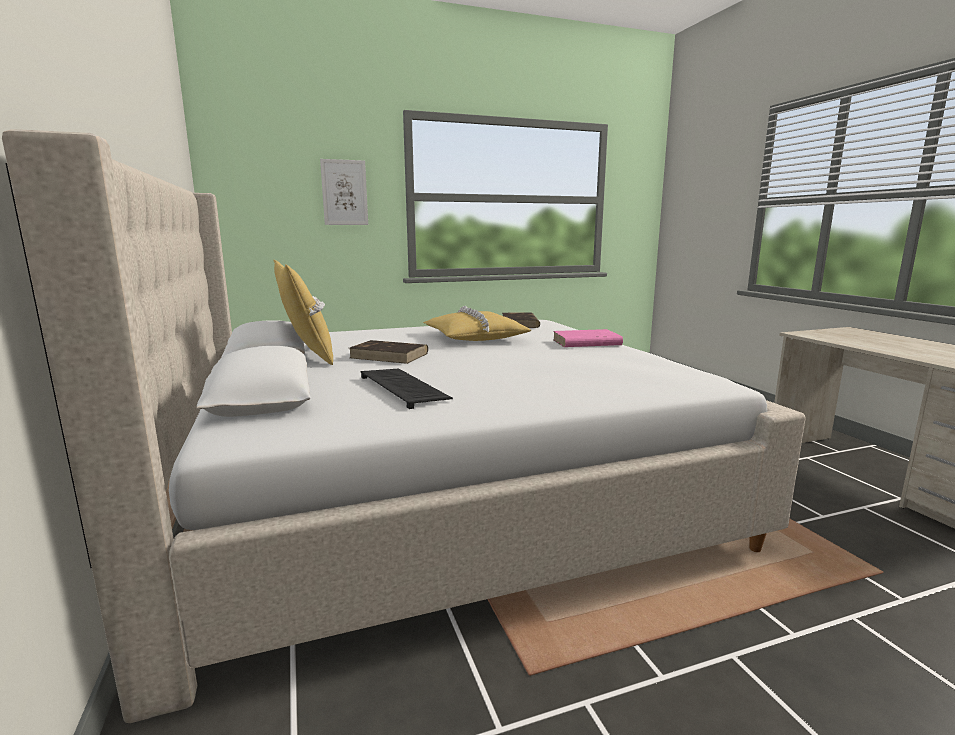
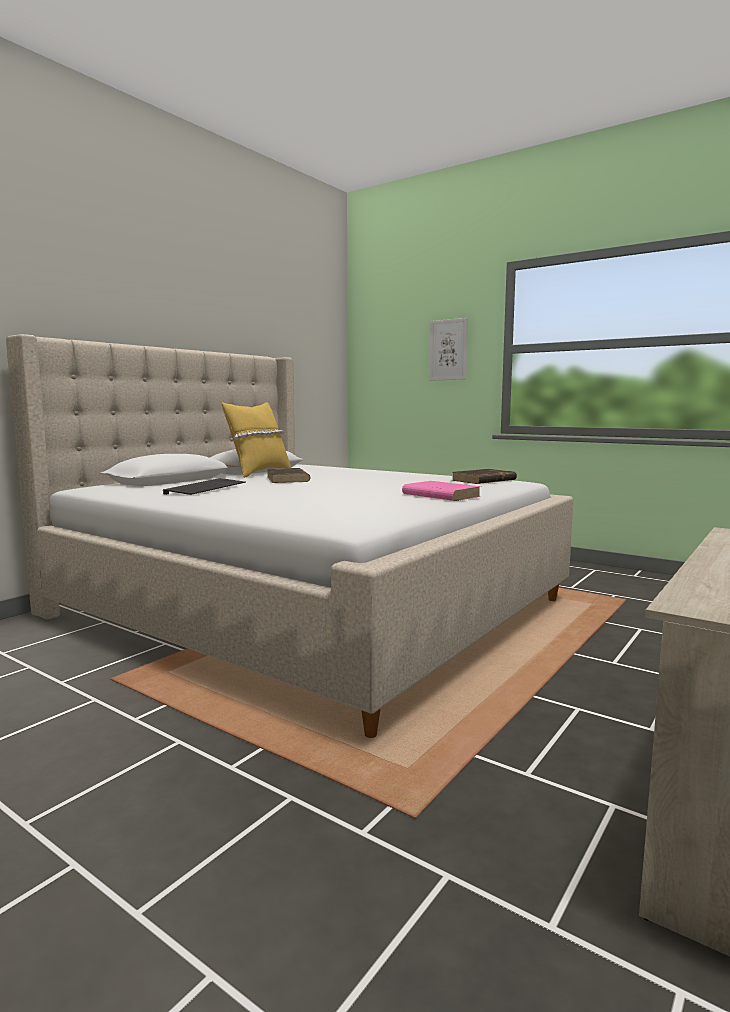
camera: 55 degrees right, 5 degrees down
(474, 337) = (391, 481): yellow pillow -> none

